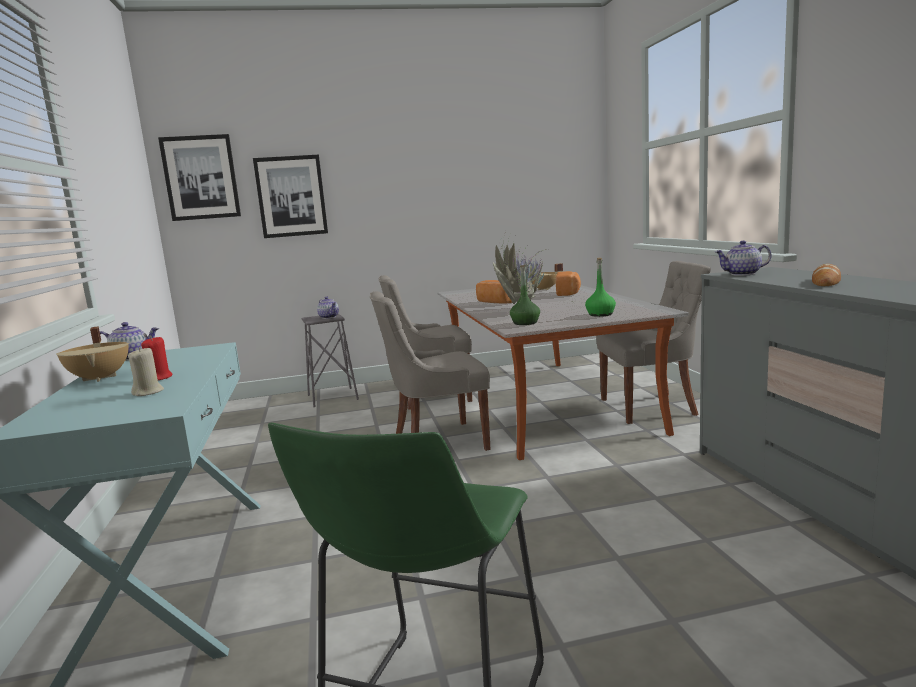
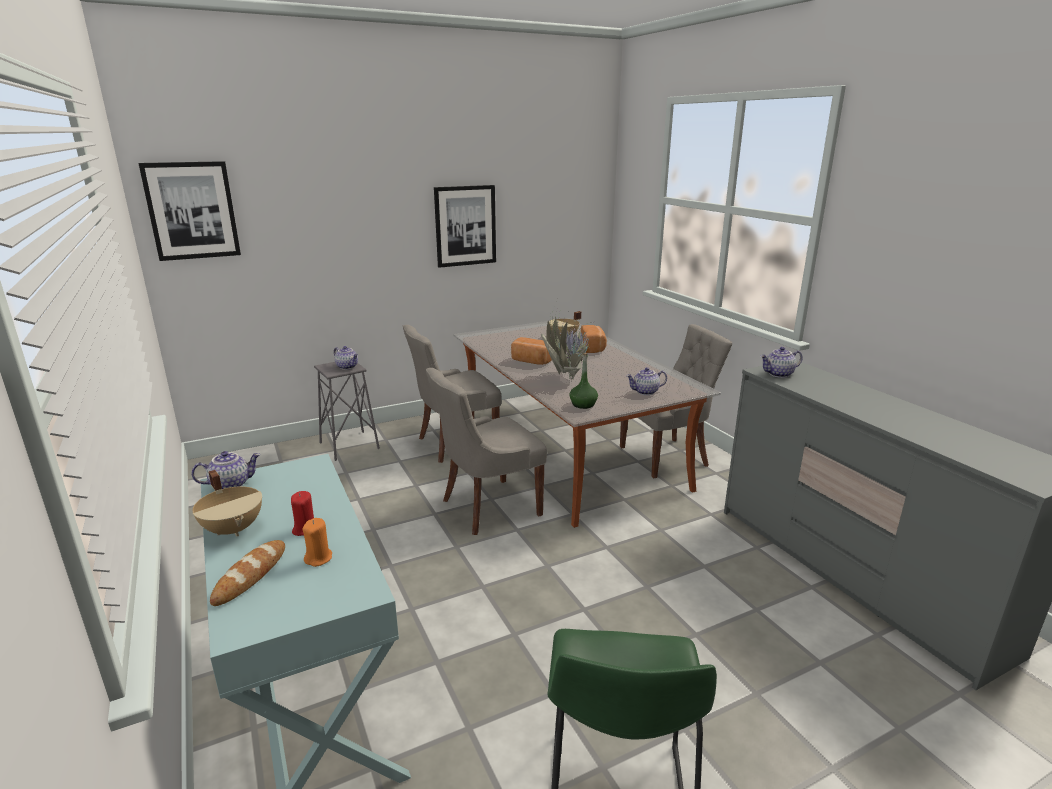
camera: 15 degrees left, 10 degrees up
(148, 392) = (319, 558): beige candle -> orange candle
(291, 196) = (298, 232): picture -> picture (465, 226)
(600, 314) = (645, 392): green bottle -> teapot
(826, 281) = (854, 399): bread -> bread (250, 575)

